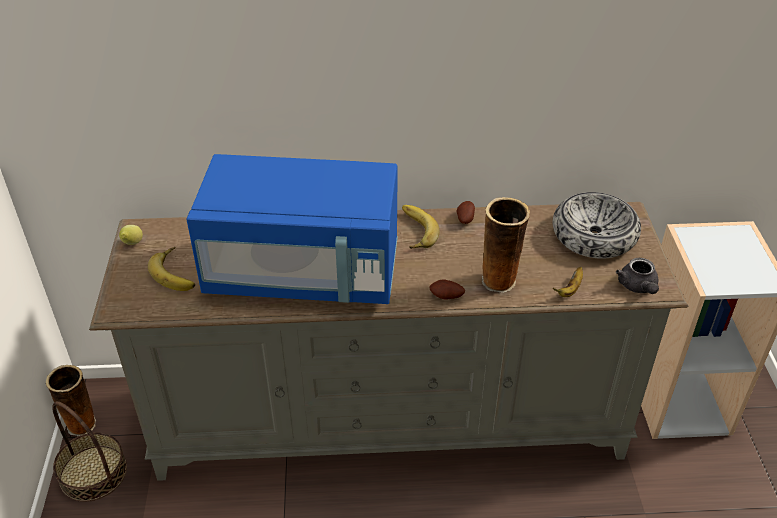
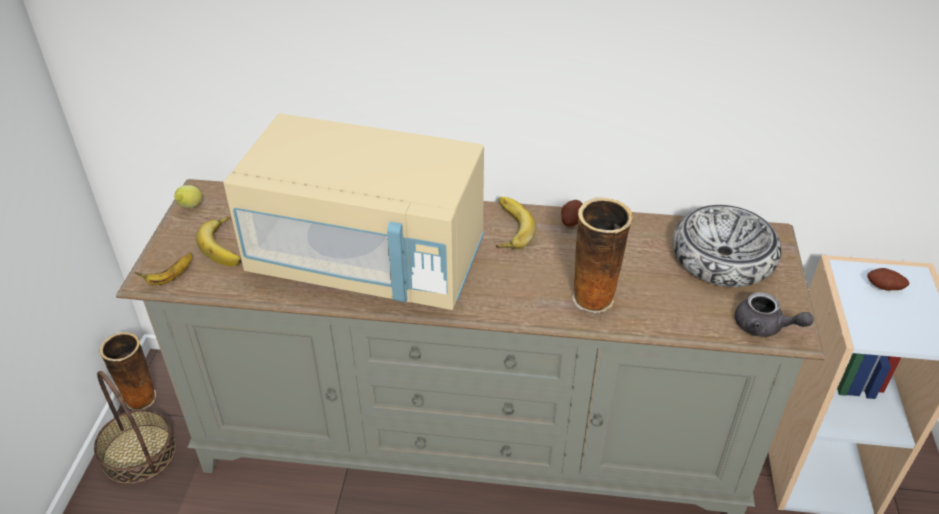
camera: 10 degrees right, 0 degrees up
(304, 273) = (368, 262): blue microwave -> beige microwave
(446, 297) = (525, 310): potato -> potato (884, 288)
(570, 290) = (678, 320): banana -> banana (170, 277)
(638, 287) = (764, 327): grey teapot -> grey teapot turned 60 degrees counterclockwise

